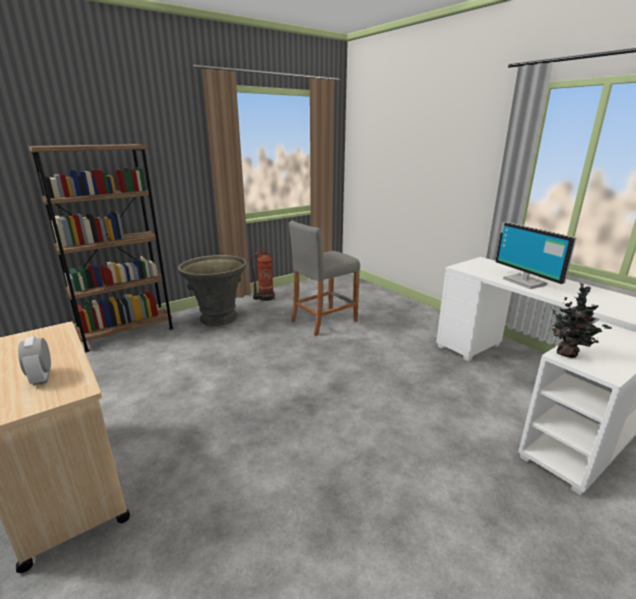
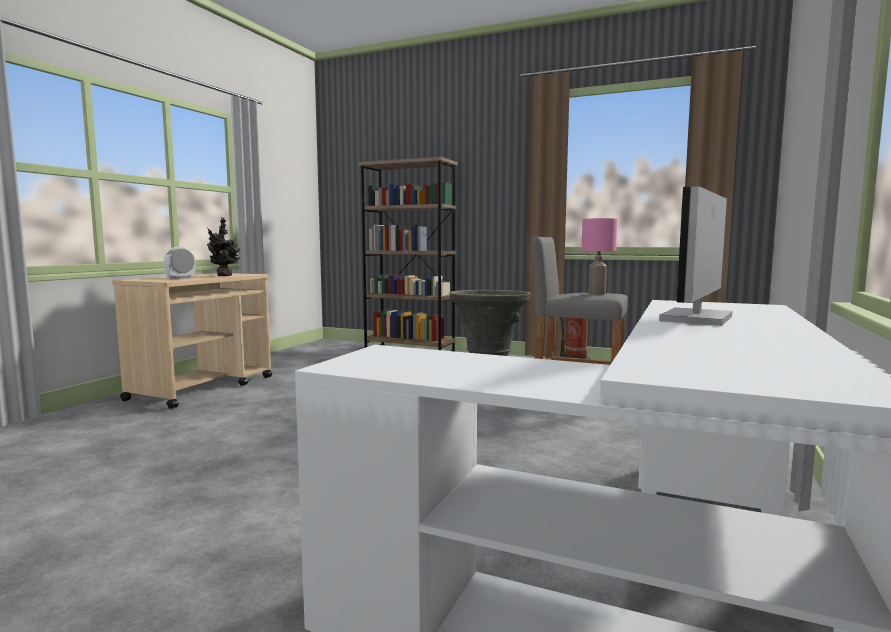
camera: 60 degrees right, 15 degrees down
(336, 256) = (597, 293): none -> pink table lamp
(568, 354) = (395, 352): potted plant -> potted plant (224, 276)

